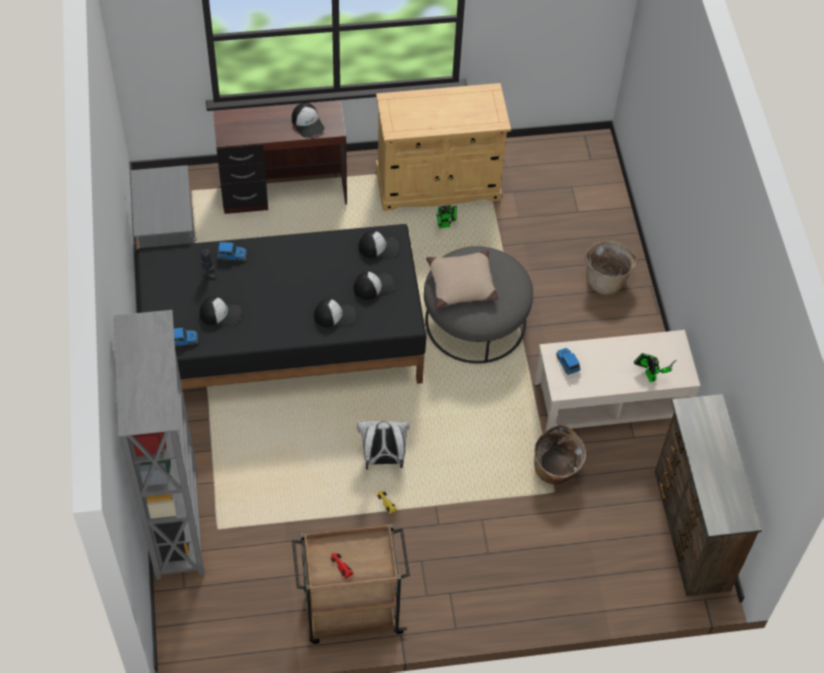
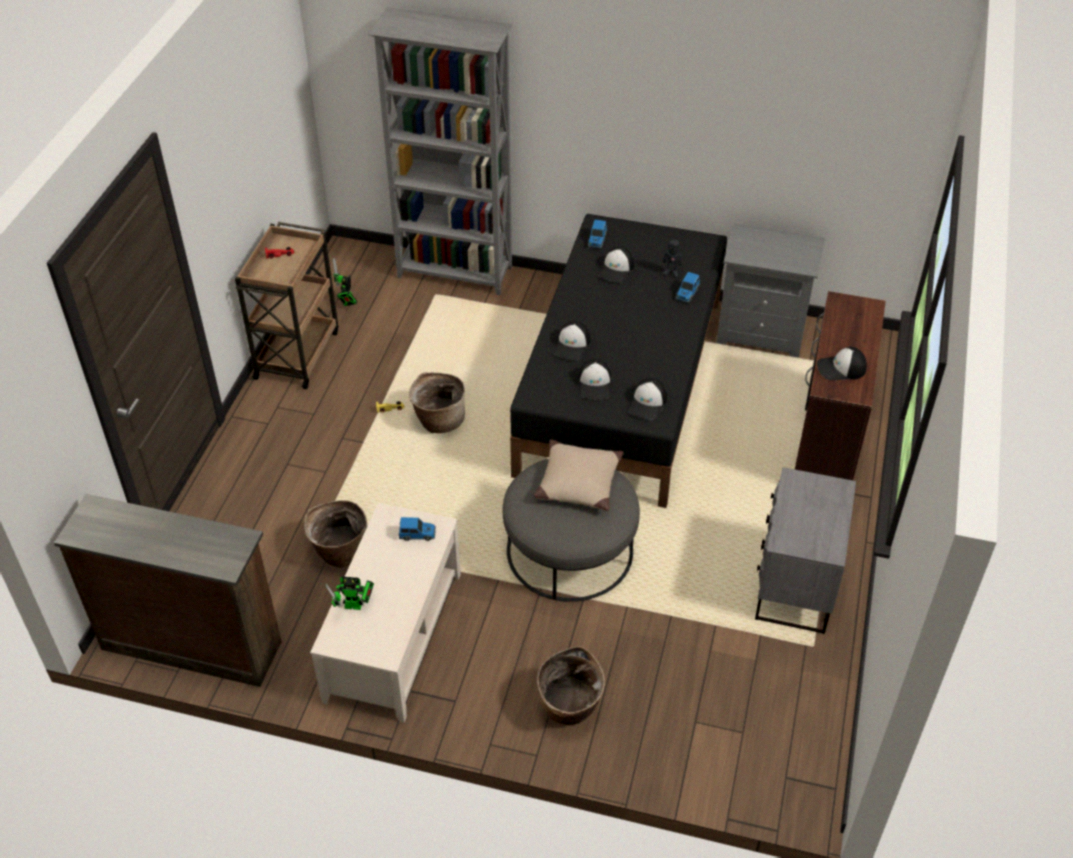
camera: 115 degrees right, 10 degrees down
(383, 459) = (438, 420): white backpack -> basket
(438, 184) = (795, 585): beige cabinet -> grey nightstand
(446, 225) = (724, 570): toy robot -> toy robot (347, 302)

